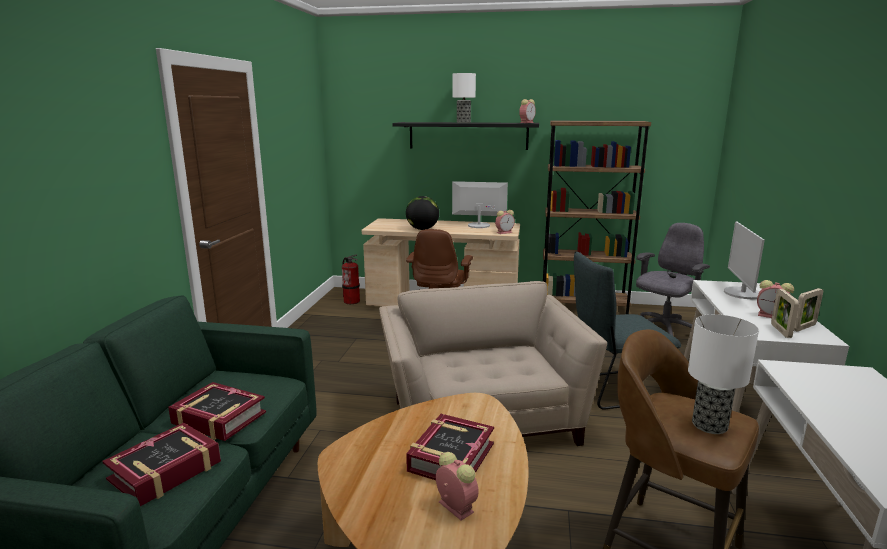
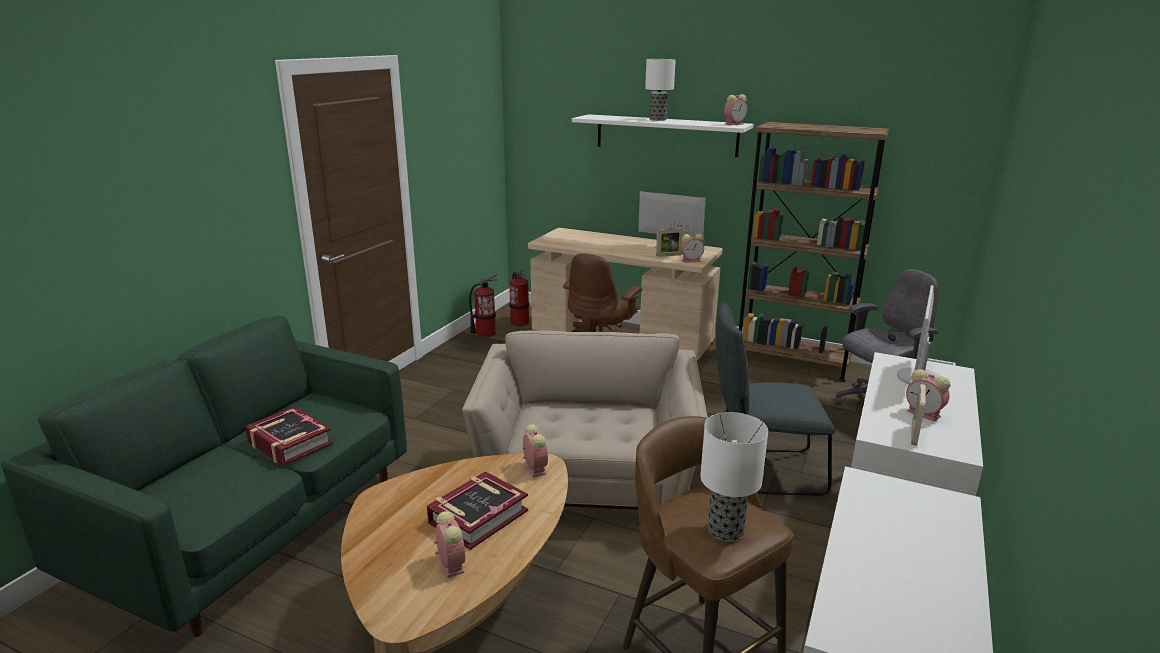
camera: 15 degrees right, 5 degrees up
(165, 471) = (223, 485): book -> none
(326, 313) = (485, 333): none -> fire extinguisher
(422, 229) = (597, 248): globe -> none
(468, 135) = (666, 135): black shelf -> white shelf
(472, 406) = (534, 468): none -> alarm clock
(804, 327) = (950, 434): picture frame -> picture frame (669, 255)

